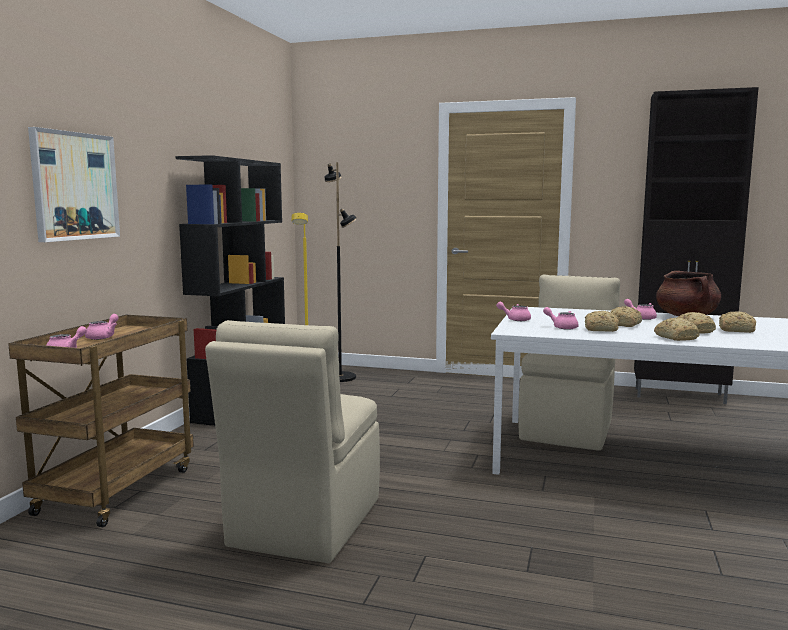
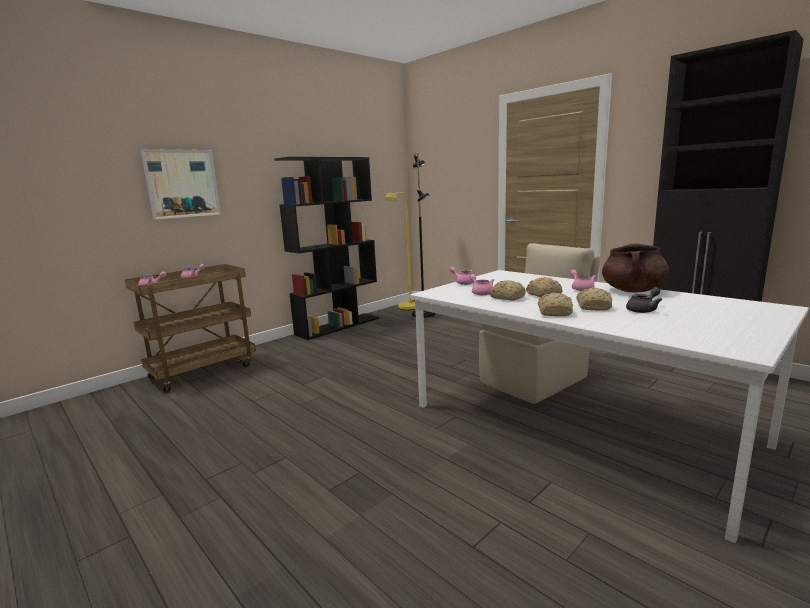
camera: 30 degrees right, 5 degrees up
(304, 524) = (254, 415): beige chair -> none
(735, 330) = (643, 310): bread -> grey teapot

